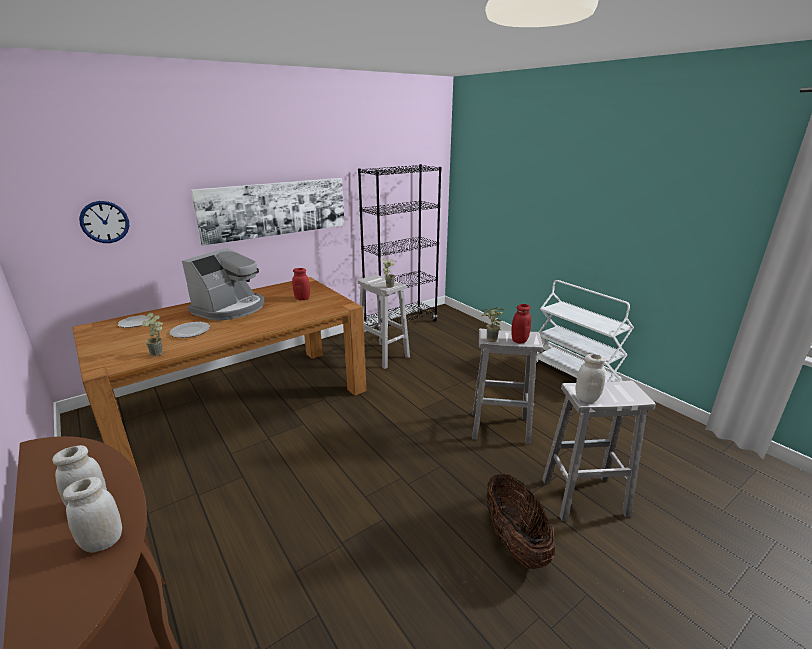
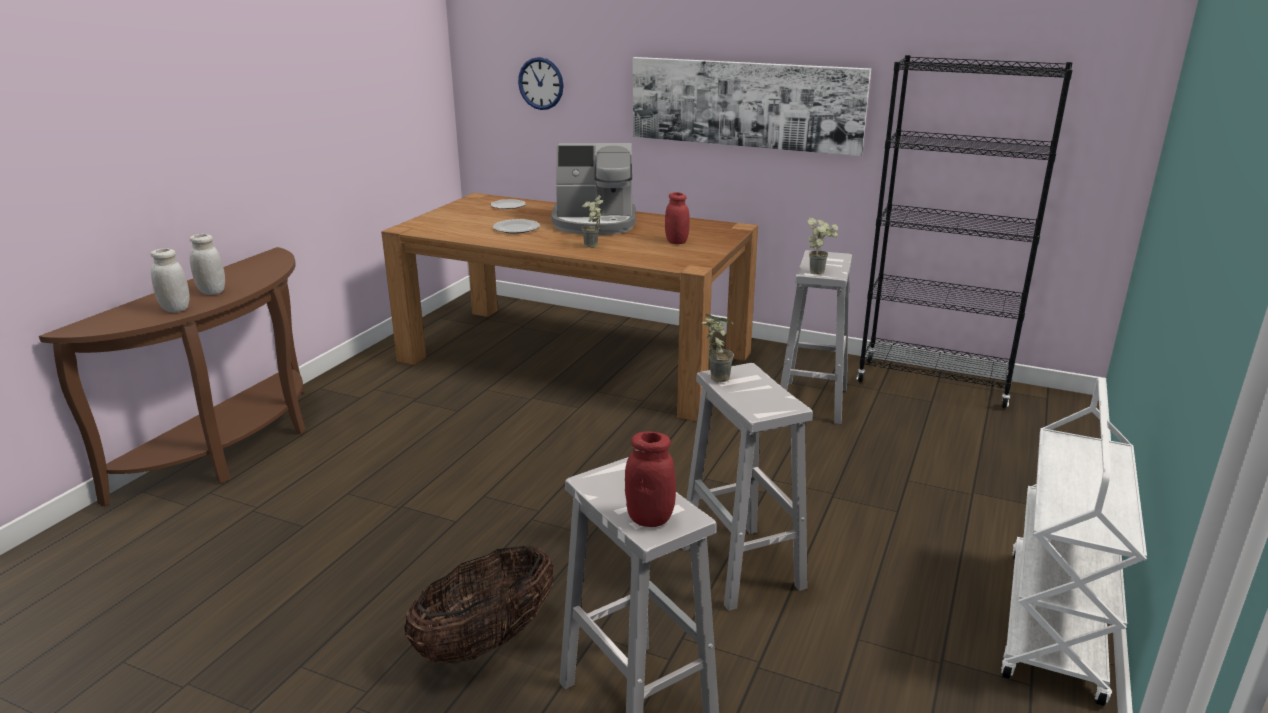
camera: 60 degrees right, 0 degrees up
(160, 354) = (456, 235): potted plant -> potted plant (593, 247)
(519, 340) = (749, 400): red jar -> red jar (650, 518)
(587, 398) = (598, 482): white jar -> none

